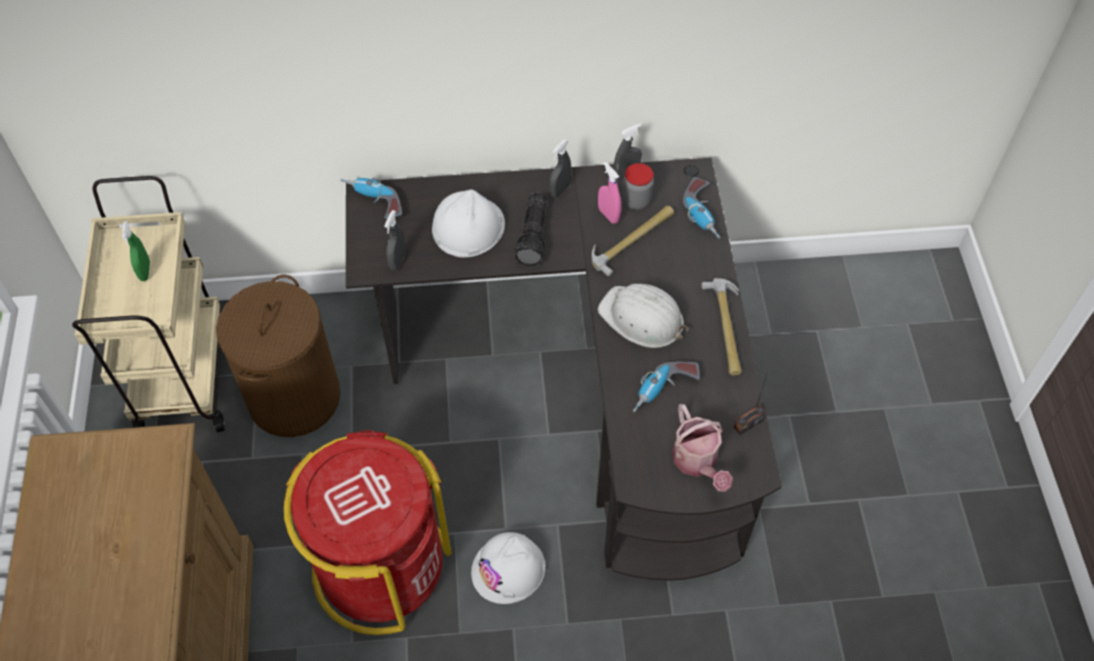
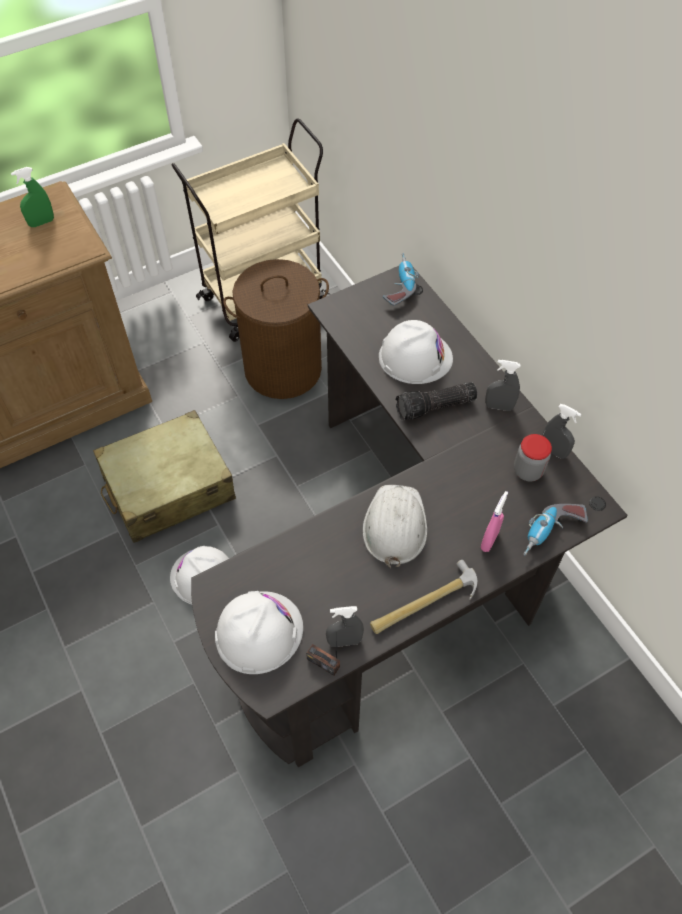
camera: 65 degrees right, 0 degrees up
(145, 271) = (261, 193): green spray bottle -> green spray bottle (41, 222)
(380, 567) = (168, 487): red trash can -> beige suitcase
(397, 261) = (351, 326): grey spray bottle -> grey spray bottle (344, 641)
(608, 215) = (496, 454): pink spray bottle -> pink spray bottle (489, 540)
(633, 240) = (479, 485): hammer -> none
(663, 391) = (322, 574): power drill -> none
(698, 462) = (259, 632): watering can -> white hard hat

